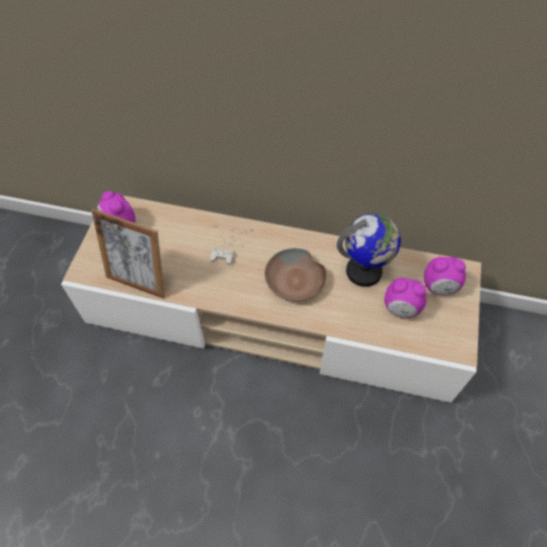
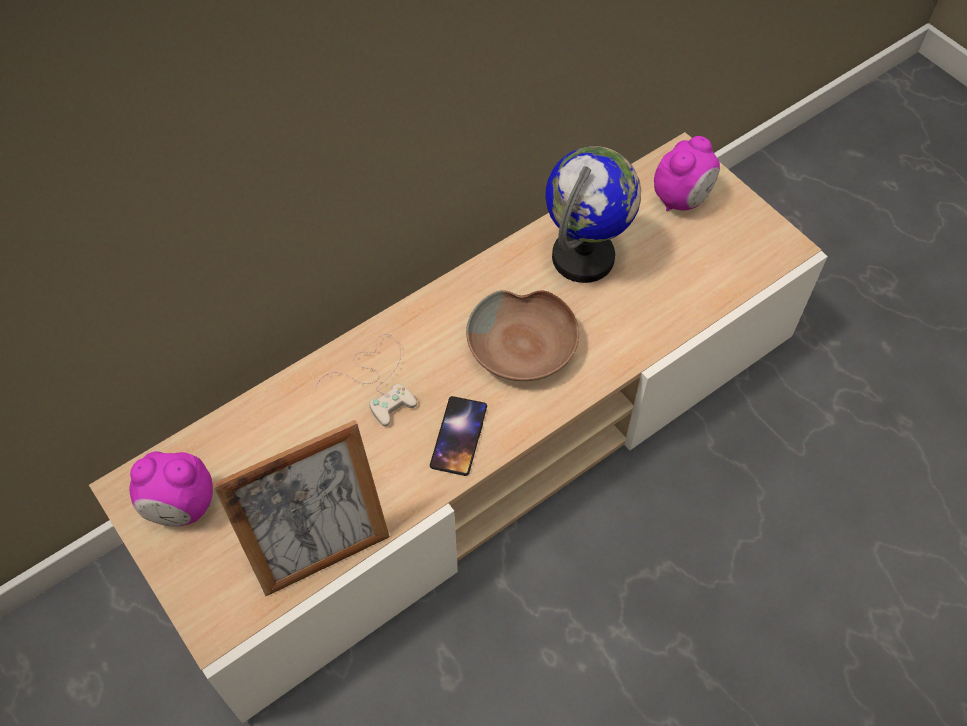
camera: 50 degrees left, 0 degrees up
(229, 289) = (459, 436): none -> phone
(401, 309) = (676, 261): alarm clock -> none

